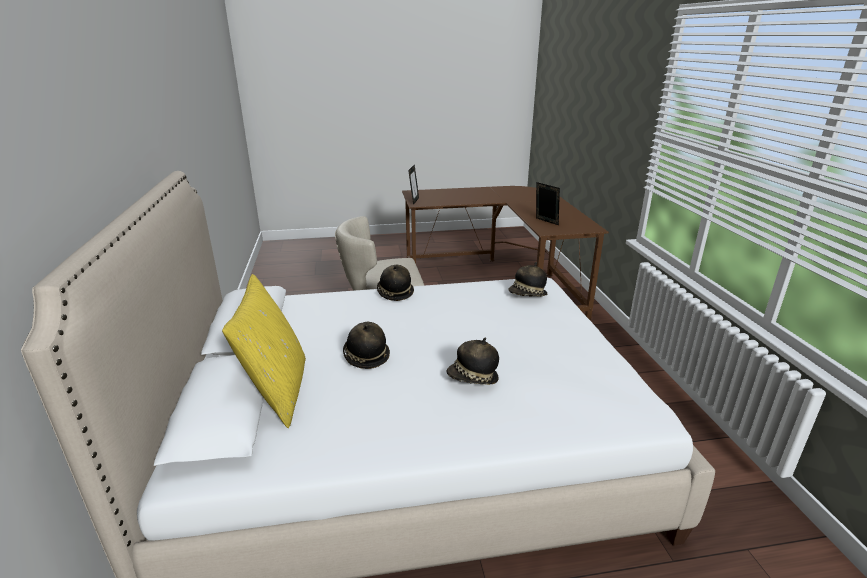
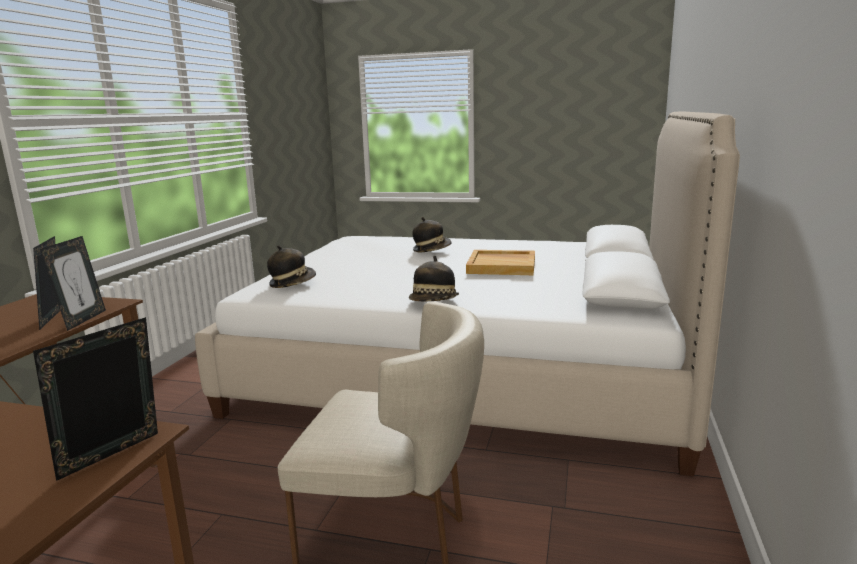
camera: 155 degrees left, 10 degrees down
(278, 391) = (578, 260): yellow pillow -> none
(366, 356) = (502, 266): hat -> beige tray
(532, 223) = (82, 320): none -> picture frame

